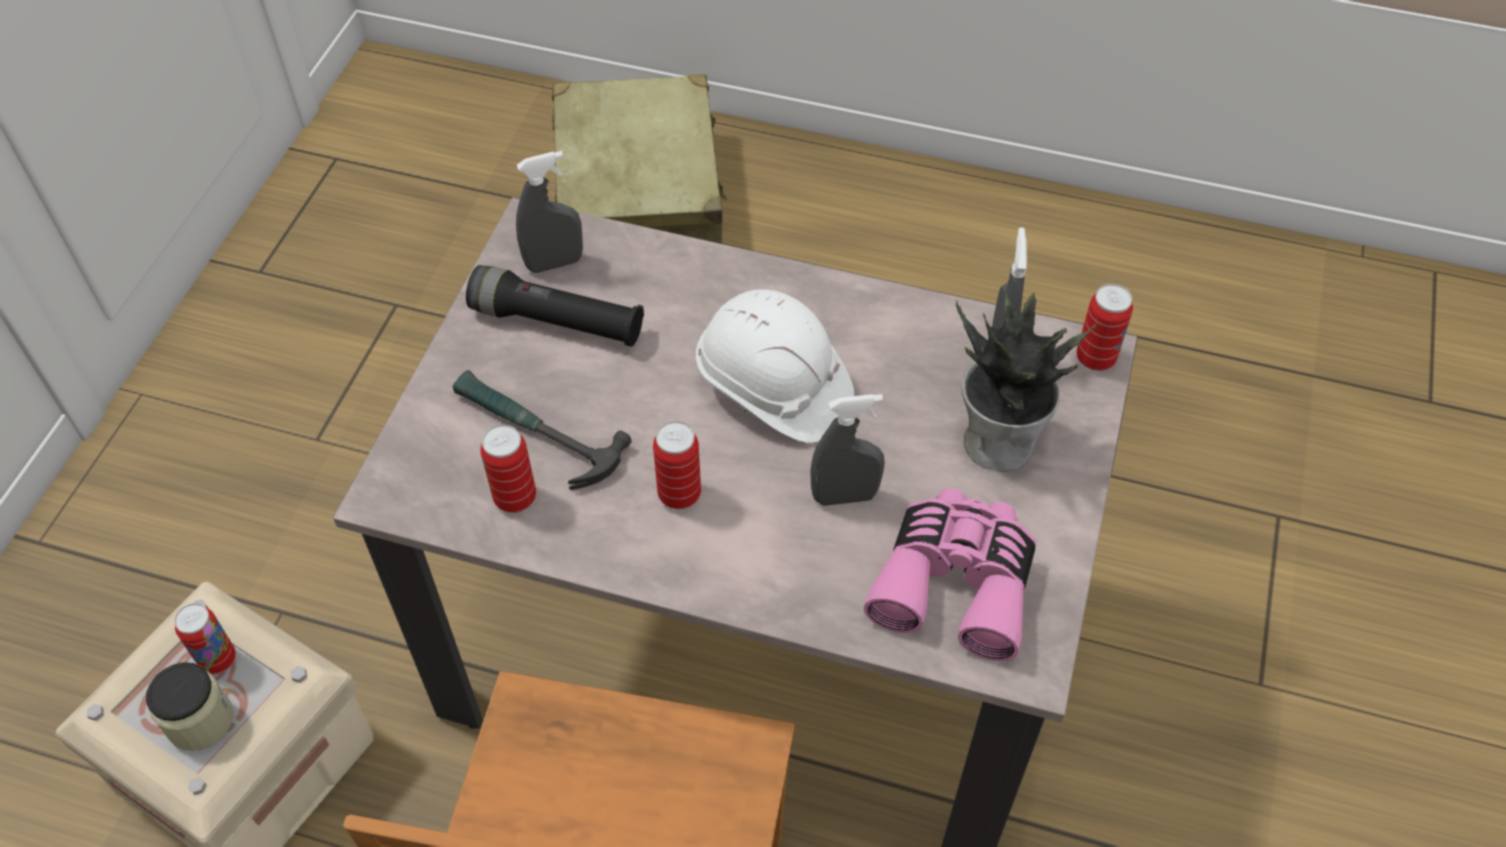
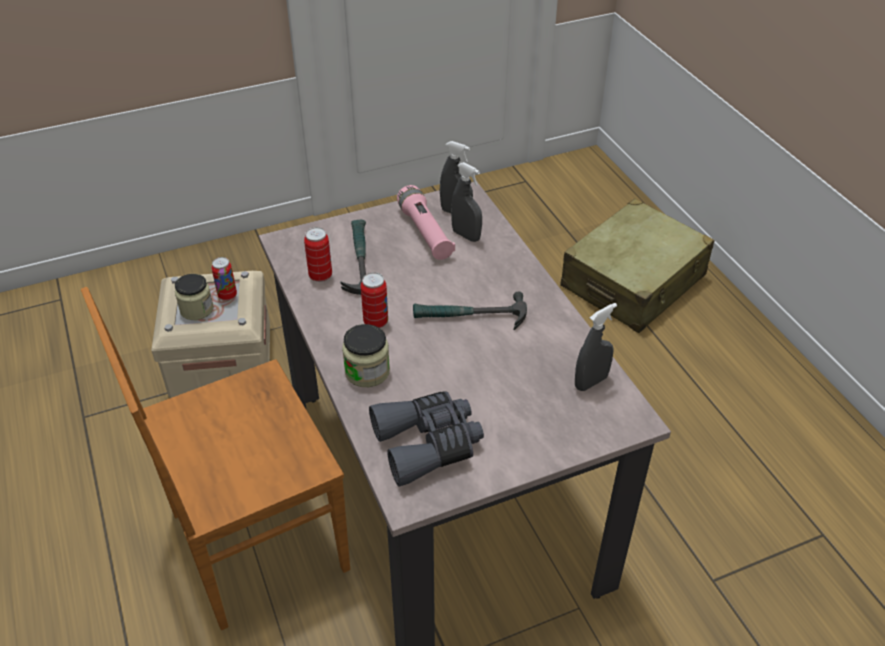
camera: 50 degrees right, 10 degrees down
(557, 322) = (425, 232): black flashlight -> pink flashlight
(765, 565) = (367, 371): none -> jar
(773, 387) = (470, 317): white hard hat -> hammer
(844, 496) = (435, 376): grey spray bottle -> grey spray bottle (466, 235)
(955, 582) = (428, 444): pink binoculars -> grey binoculars
(999, 440) = (533, 413): potted plant -> none
(1095, 358) = (633, 422): can -> none

